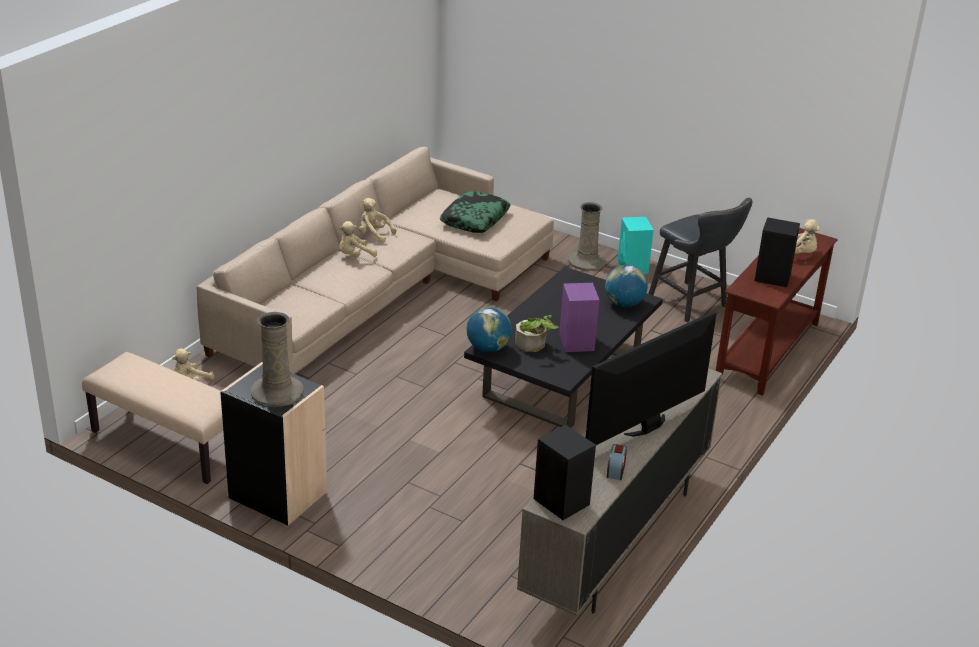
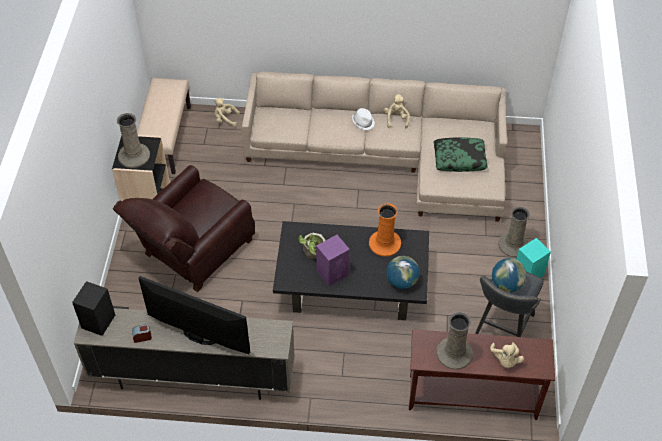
camera: 65 degrees right, 20 degrees up
(355, 256) = (363, 122): beige plush toy -> white hat
(403, 480) = (192, 252): none -> brown armchair
(488, 348) = (294, 231): globe -> globe (506, 284)
(560, 297) = (384, 243): none -> orange vase
(773, 277) = (454, 353): black speaker -> beige vase

